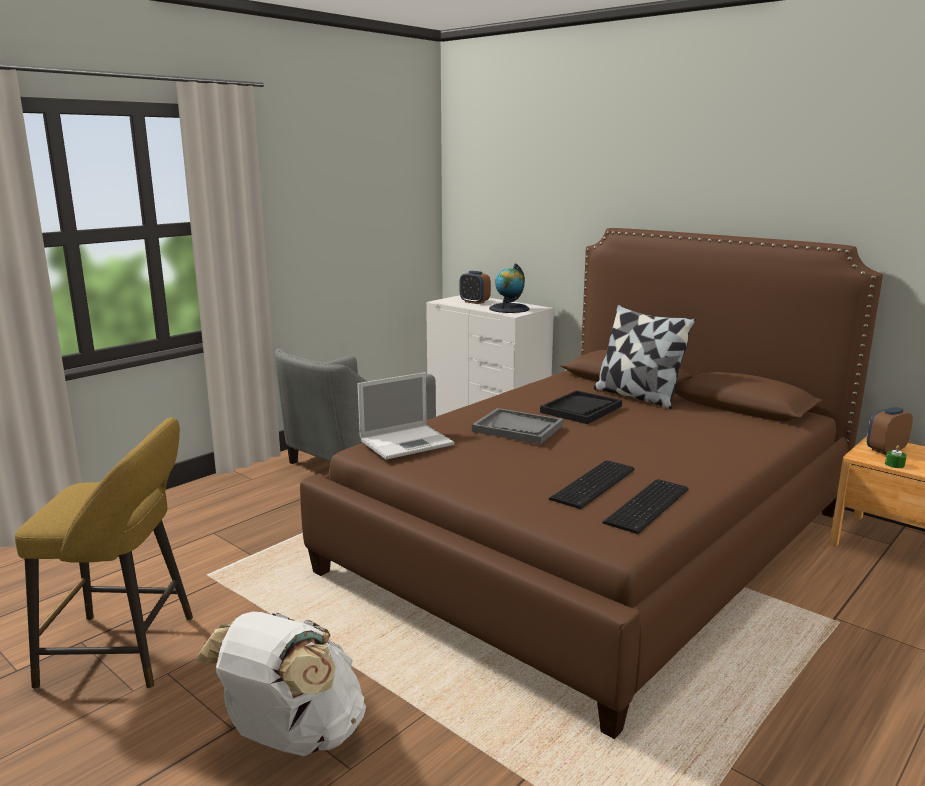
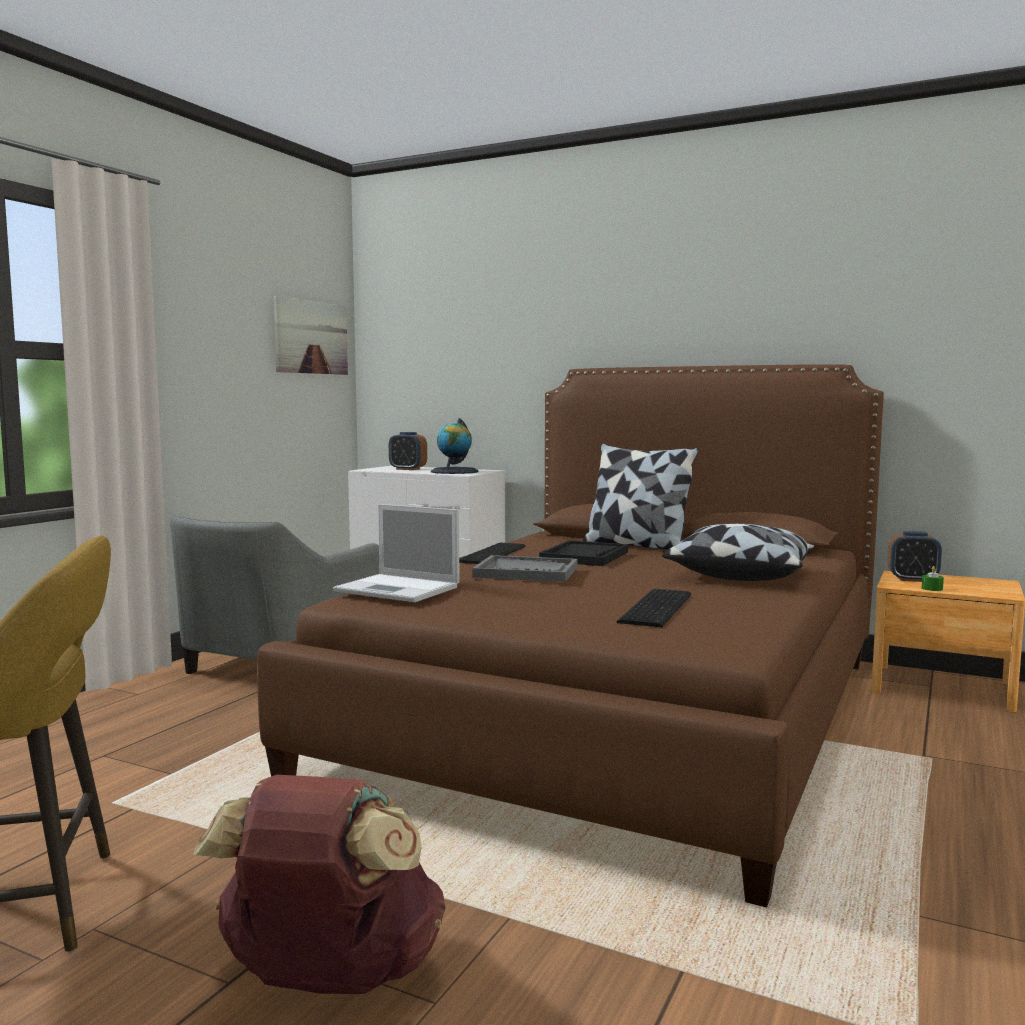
camera: 15 degrees left, 10 degrees down
(292, 738) = (329, 979): white backpack -> brown backpack
(400, 189) = (311, 337): none -> picture
(408, 442) = (399, 589): laptop -> laptop turned 75 degrees clockwise
(650, 505) = (737, 619): keyboard -> keyboard (493, 554)
(697, 446) = (740, 575): none -> pillow
(885, 450) = (912, 579): alarm clock -> alarm clock turned 120 degrees counterclockwise

